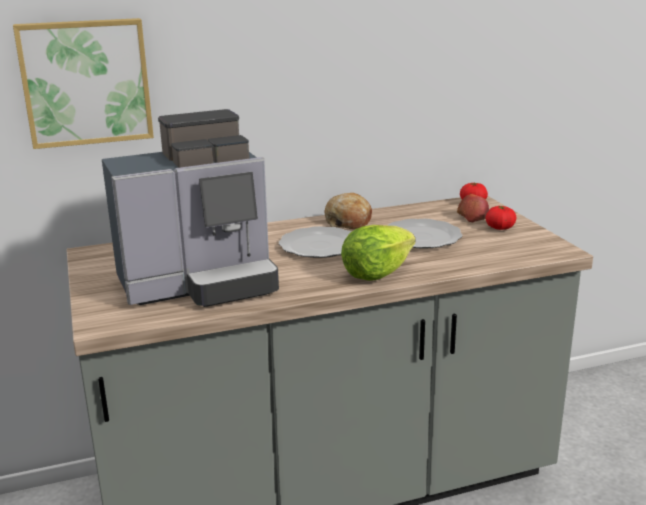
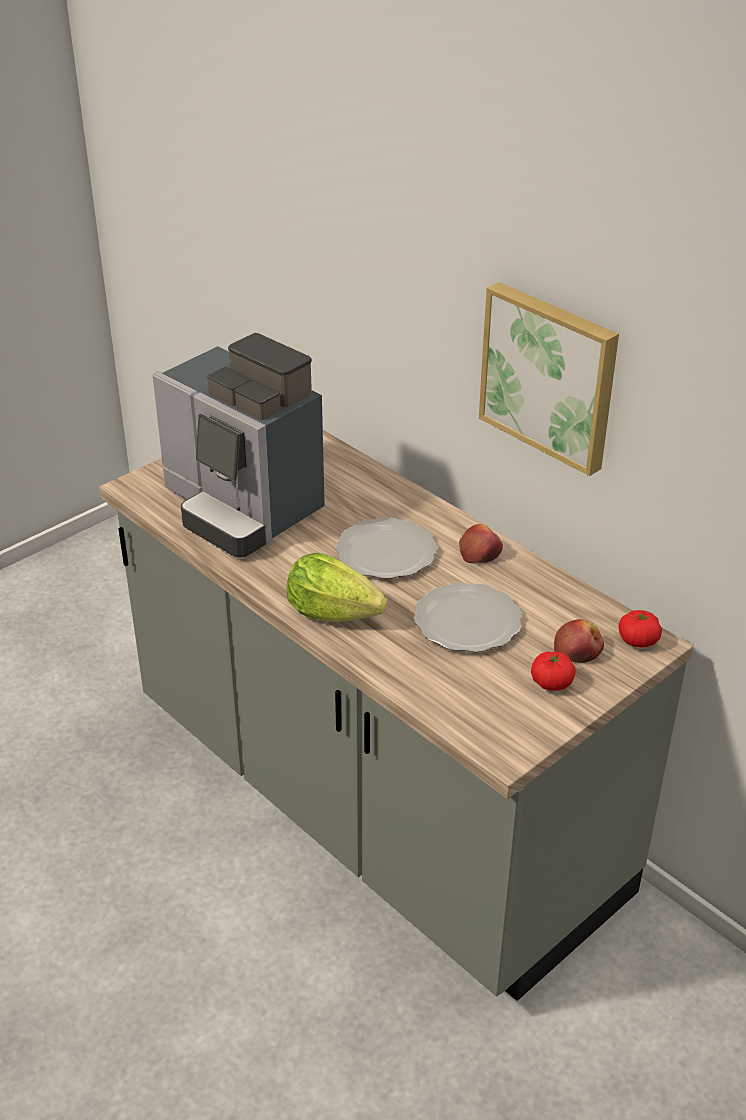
camera: 65 degrees right, 15 degrees up
(86, 82) = (311, 255): picture -> picture (550, 375)
(348, 221) = (480, 552): bread -> apple

